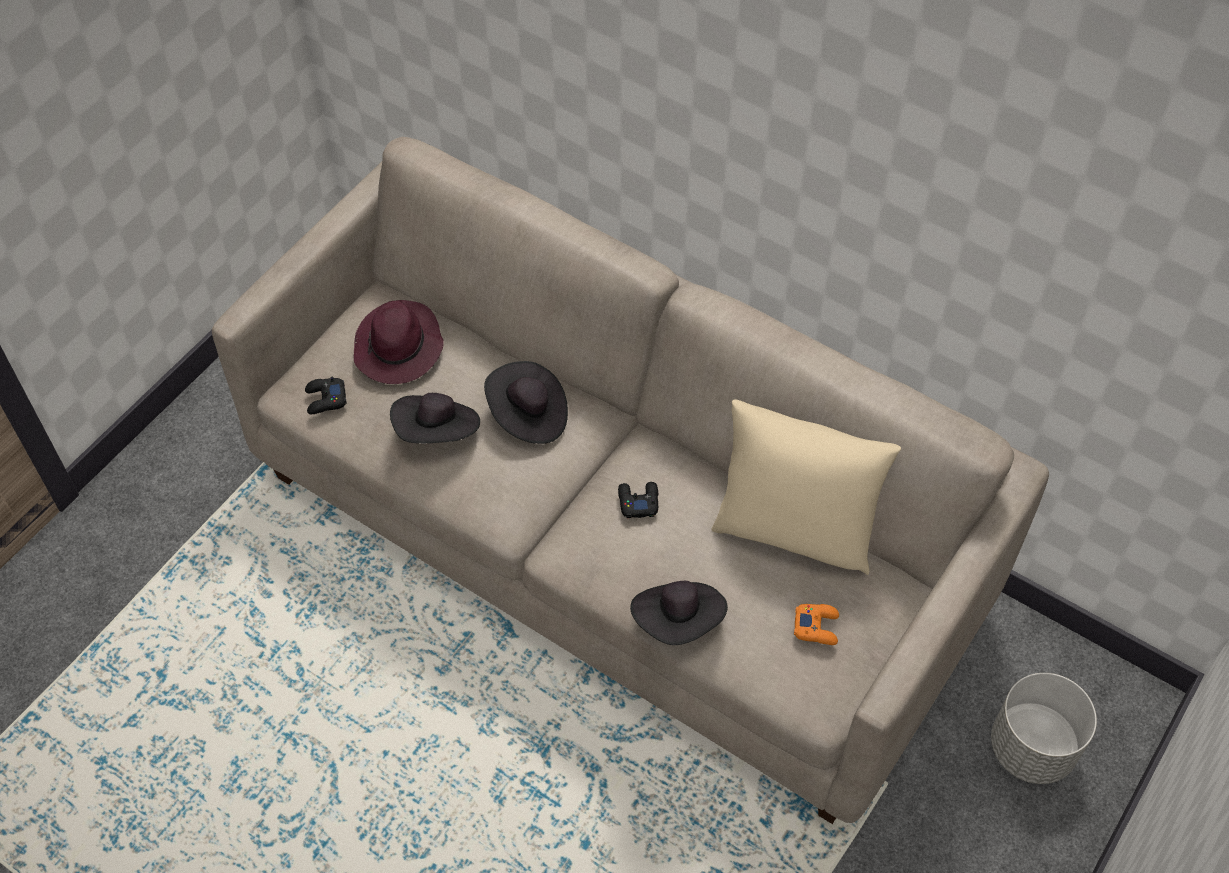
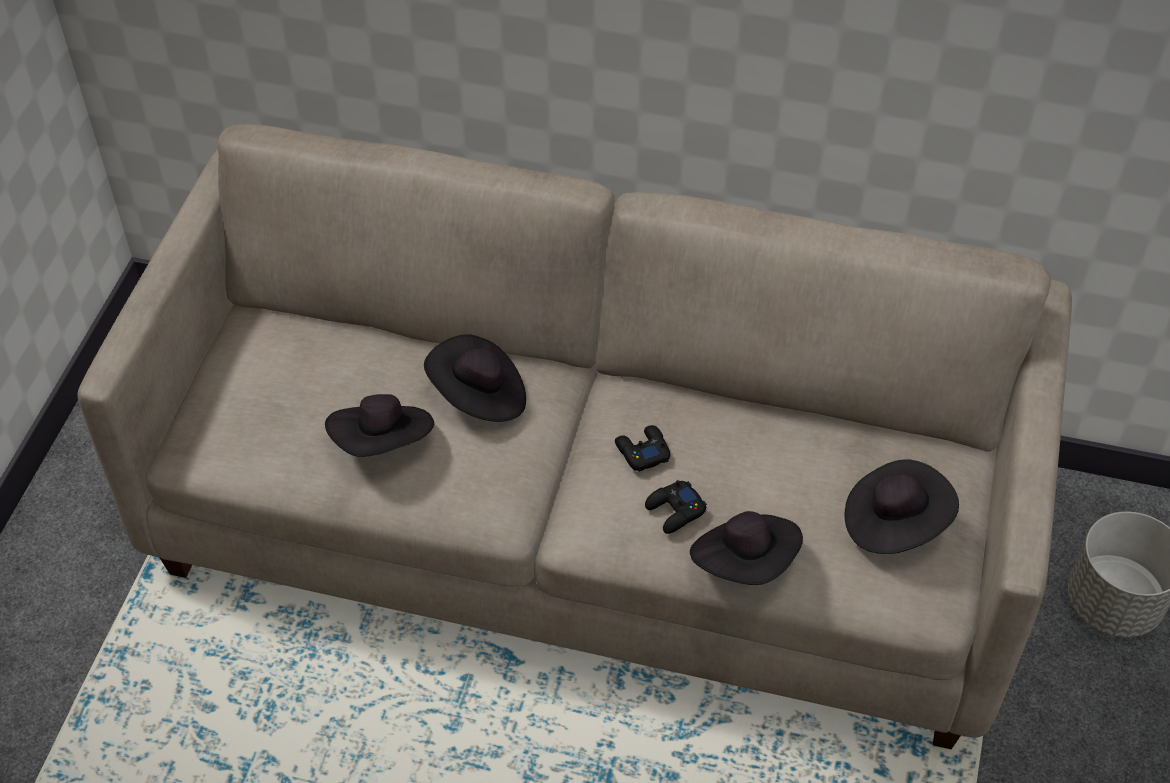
camera: 20 degrees left, 5 degrees down
(325, 399) = (232, 447): black game controller -> black game controller (675, 511)
(399, 348) = (297, 367): purple hat -> none
(794, 531) = (822, 433): beige pillow -> none
(817, 626) = (894, 523): orange game controller -> black hat

